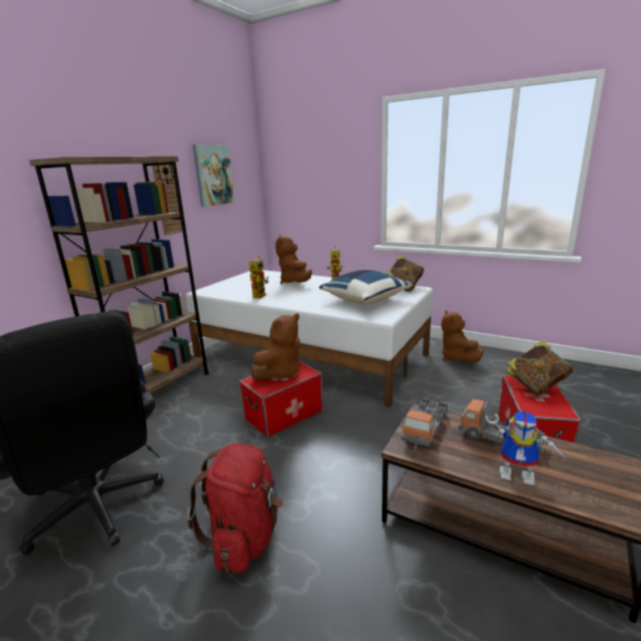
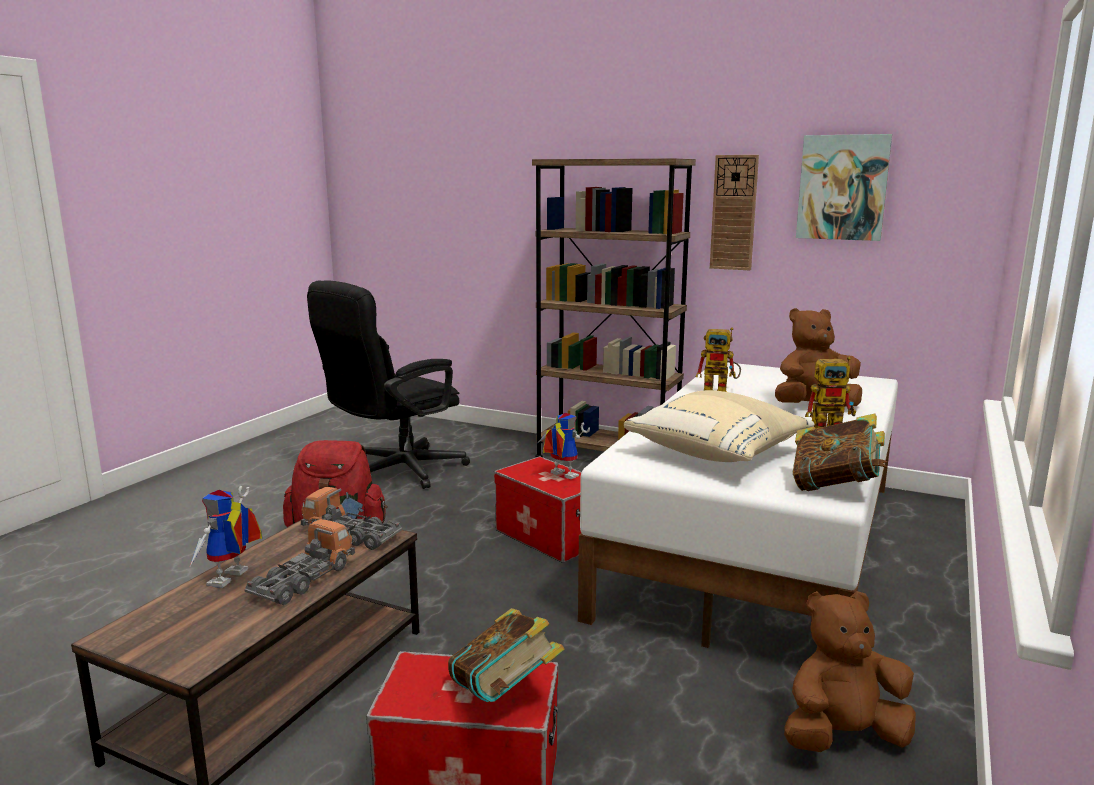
camera: 85 degrees right, 5 degrees down
(281, 373) = (559, 475): brown plush toy -> toy robot
(365, 300) = (719, 453): blue pillow -> beige pillow

